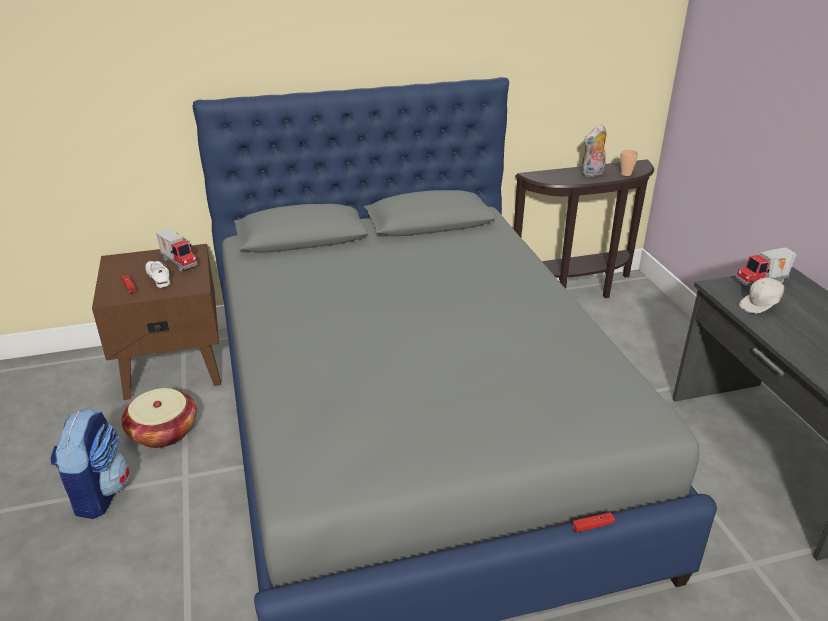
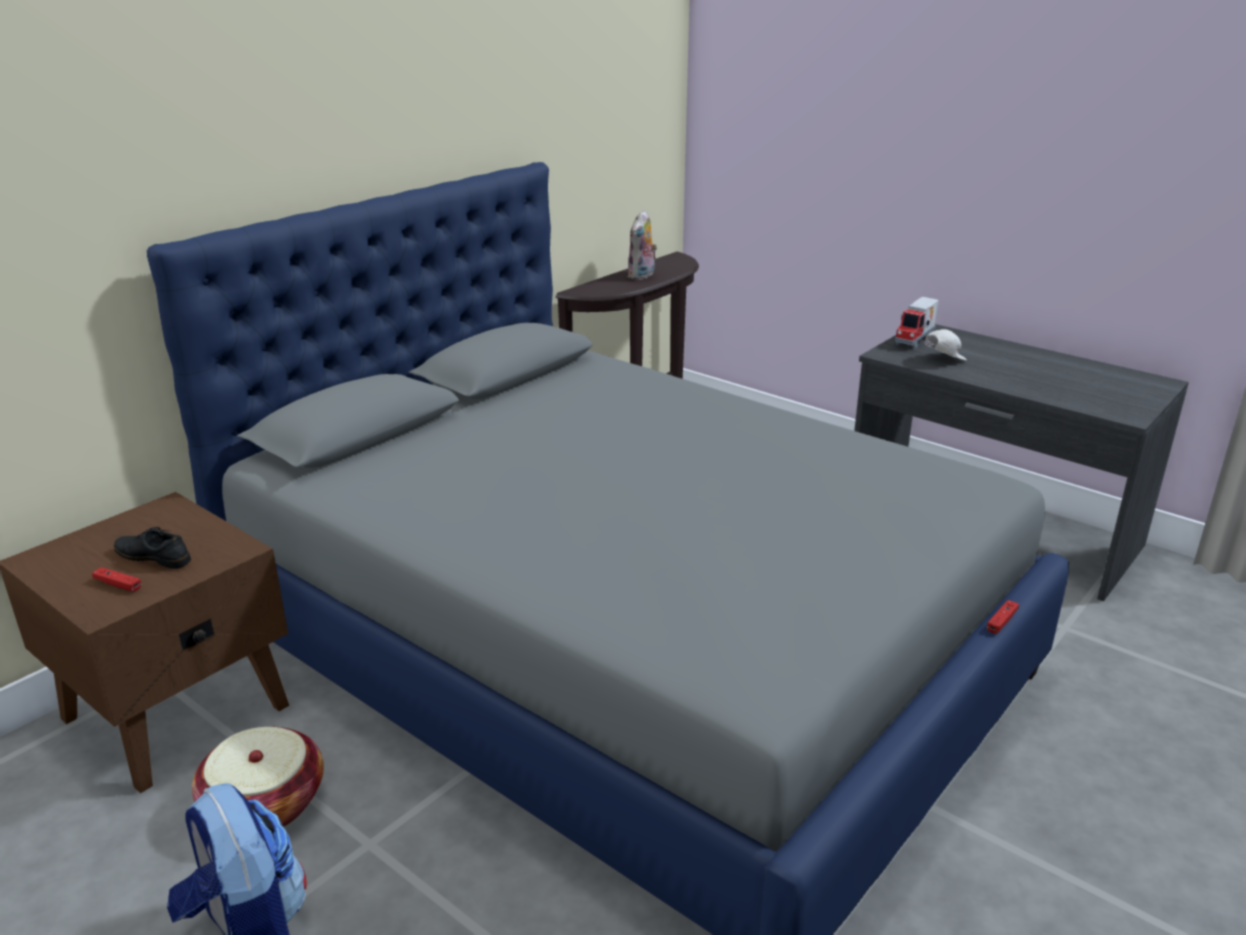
camera: 35 degrees left, 5 degrees down
(158, 277) = (153, 556): white shoe -> black shoe
(180, 262) = (165, 527): toy truck -> none
(626, 174) = (676, 269): cup -> none
(761, 306) = (942, 360): white cap -> white cap turned 150 degrees counterclockwise

